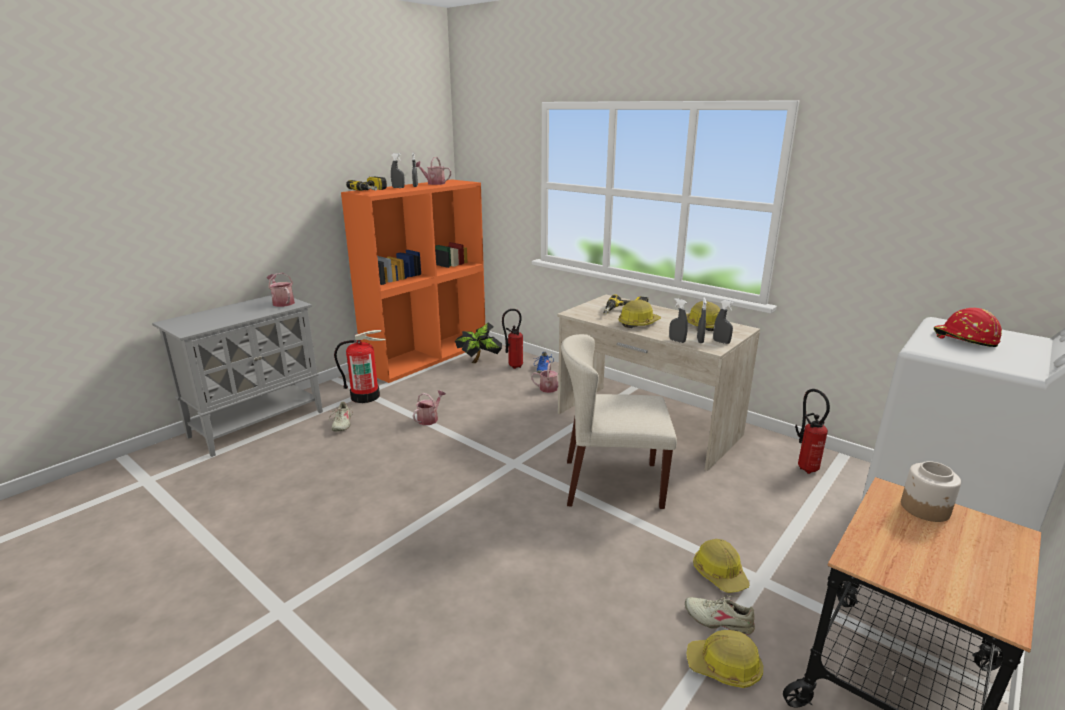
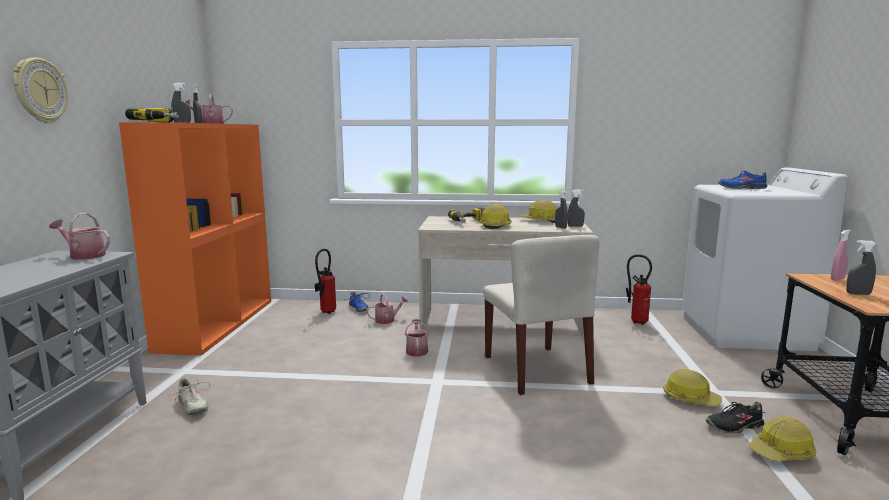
camera: 35 degrees left, 10 degrees down
(272, 176) = (40, 91): none -> wall clock
(365, 396) = (187, 373): fire extinguisher -> none
(429, 419) = (298, 372): watering can -> watering can (417, 350)
(479, 362) = (285, 316): potted plant -> none
(611, 484) = (537, 370): beige chair -> beige chair turned 75 degrees counterclockwise
(677, 341) = (547, 230): grey spray bottle -> grey spray bottle (858, 294)
(719, 620) = (734, 426): beige shoe -> black shoe
(925, 509) = (837, 279): jar -> pink spray bottle
(964, 339) = (742, 188): red hard hat -> blue shoe

